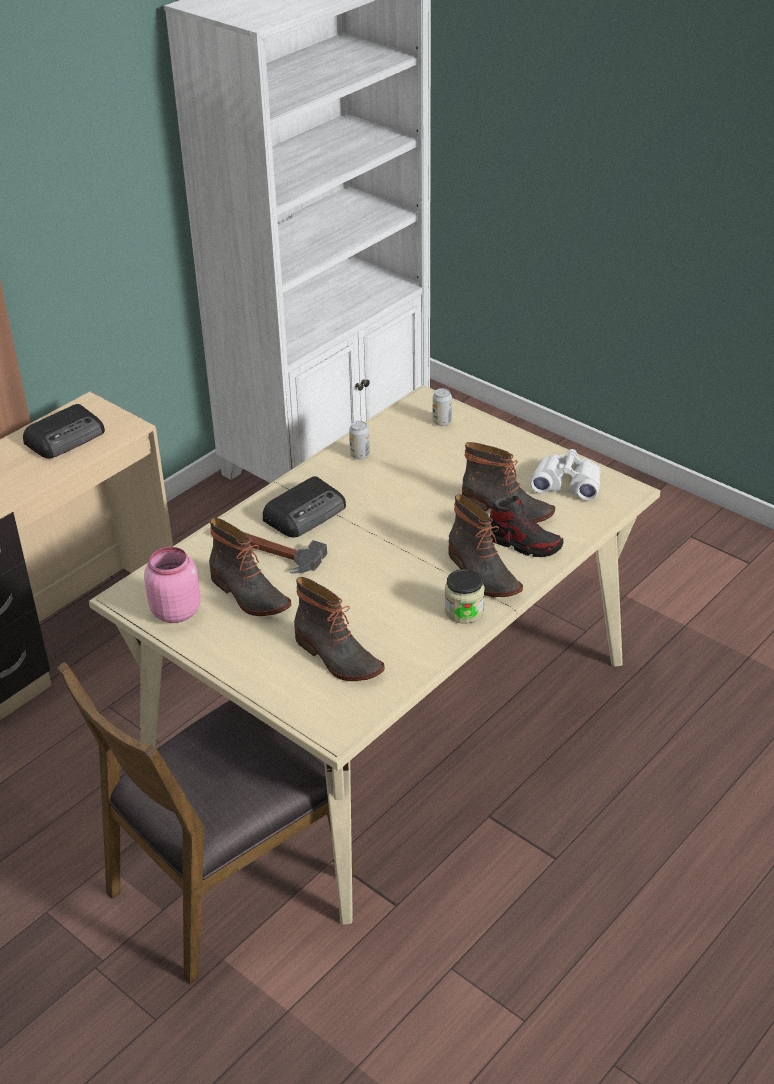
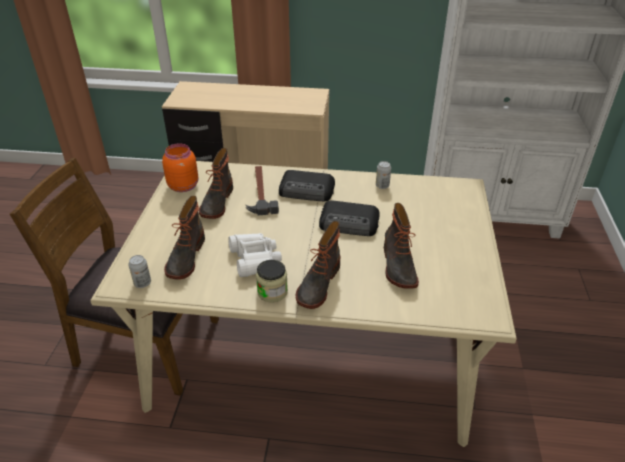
camera: 55 degrees right, 0 degrees up
(66, 437) = (285, 98): radio -> radio (350, 223)
(175, 611) = (183, 186): pink jar -> orange jar
(442, 422) = (454, 201): can -> can (142, 283)
(523, 543) = (370, 289): shoe -> none
(567, 484) = (460, 283): white binoculars -> white binoculars (255, 259)

